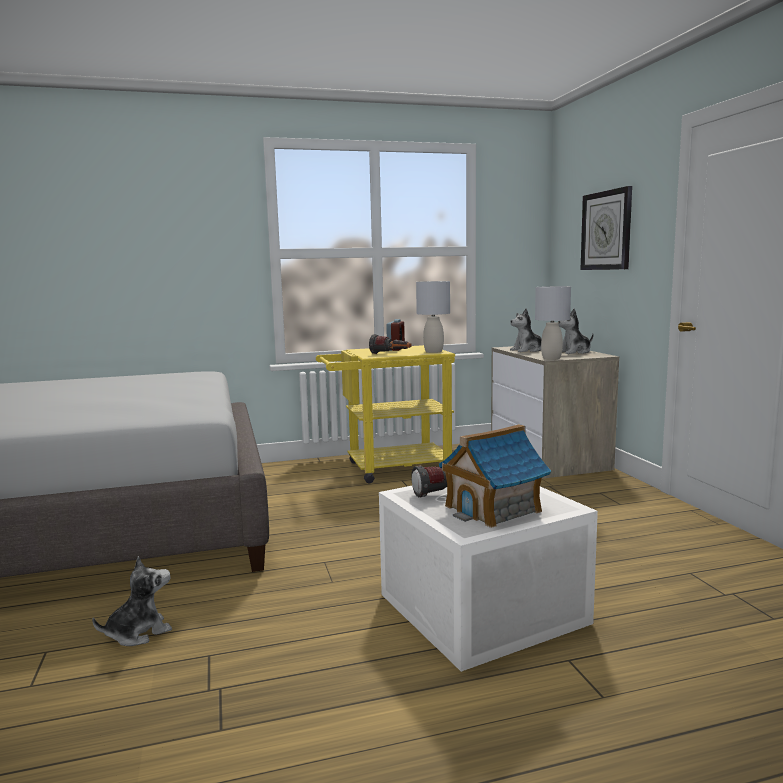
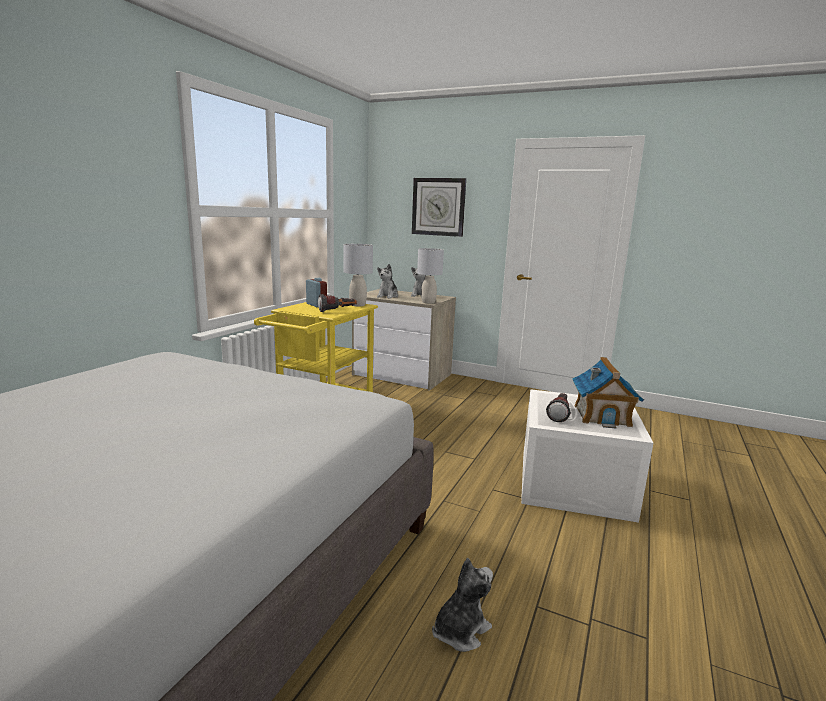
camera: 50 degrees left, 5 degrees up
(139, 633) = (460, 631): plush toy -> plush toy turned 45 degrees clockwise

